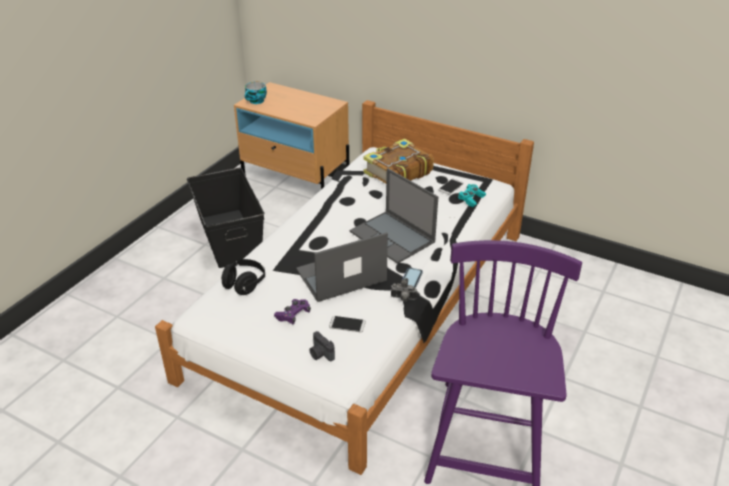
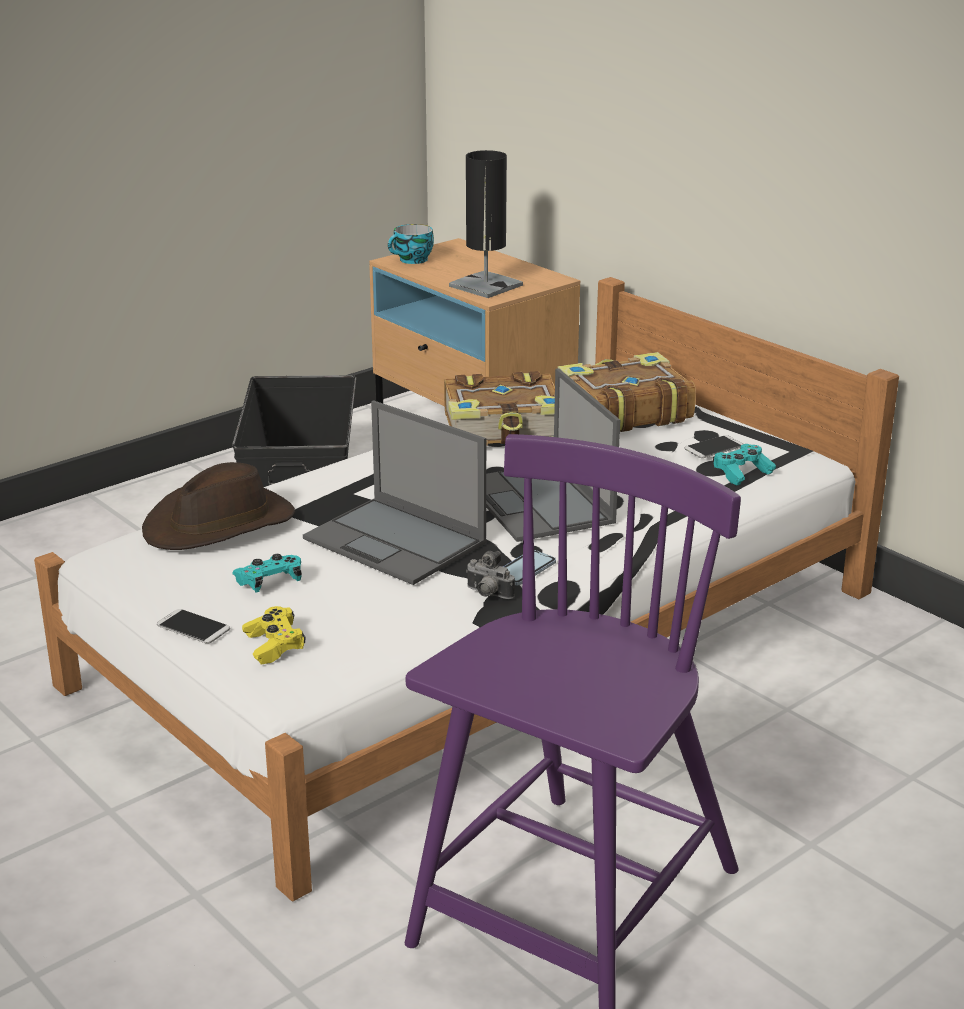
camera: 20 degrees right, 10 degrees down
(244, 284) = (220, 524): black headphones -> brown hat
(293, 315) = (269, 582): purple game controller -> turquoise game controller
(305, 113) = (486, 286): none -> black table lamp
(320, 354) = (274, 646): camera -> yellow game controller
(340, 276) = (397, 541): laptop -> laptop turned 135 degrees counterclockwise
(347, 324) = (356, 613): phone -> phone (193, 627)
(349, 195) = (505, 430): none -> book

